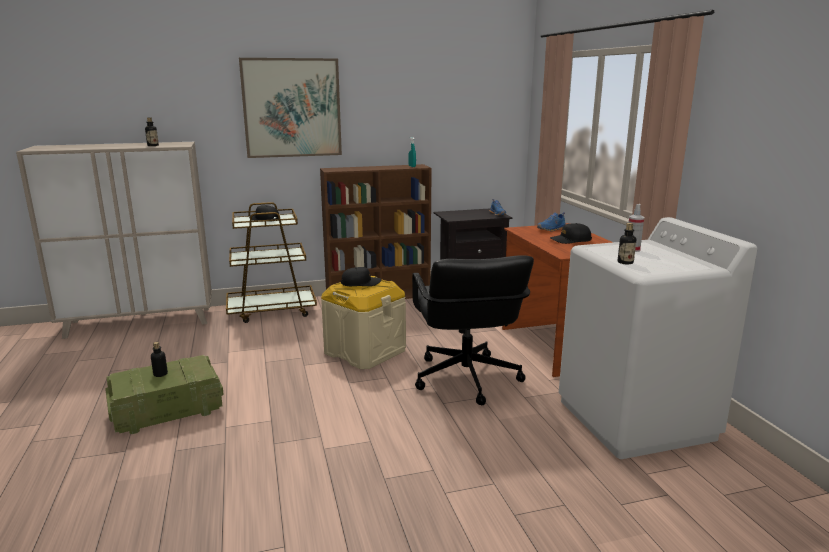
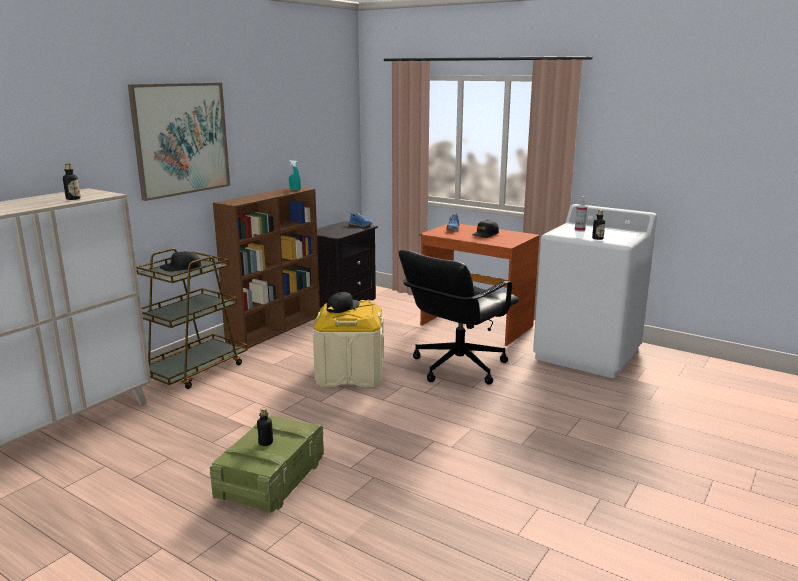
camera: 40 degrees left, 0 degrees up
(465, 379) = (457, 366): black office chair -> black office chair turned 90 degrees clockwise

